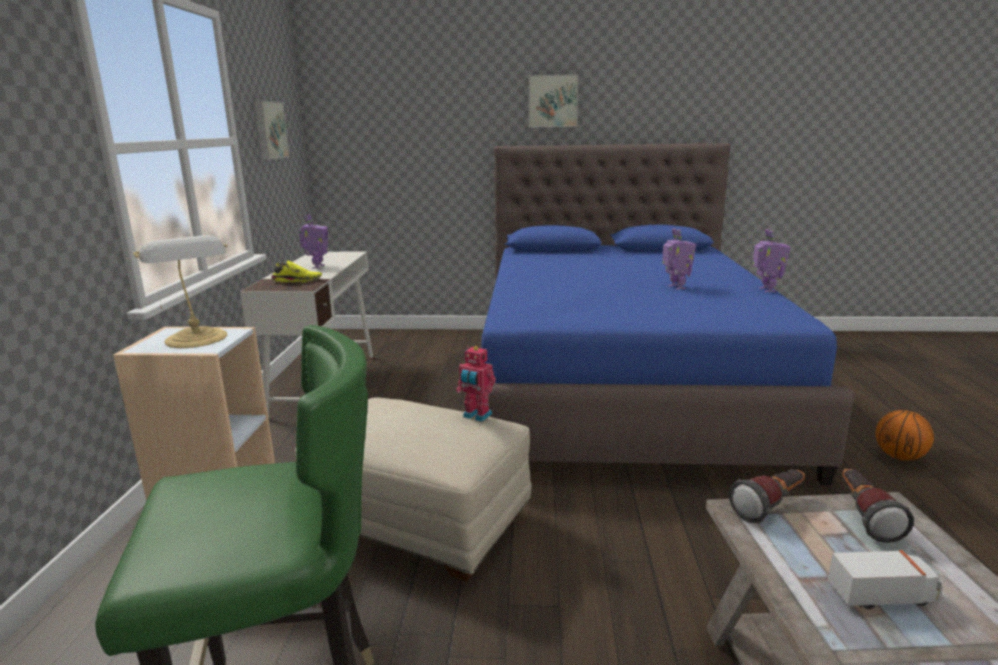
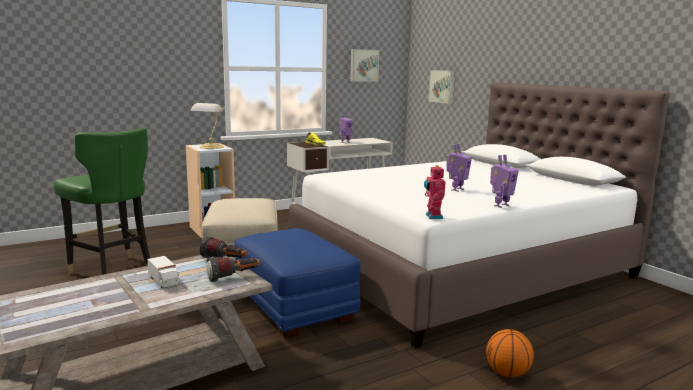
camera: 55 degrees right, 5 degrees down
(476, 416) = (263, 210): toy robot -> toy robot (432, 216)
(552, 101) = (535, 50): picture -> picture (442, 86)
(620, 386) = (460, 268): blue bed -> white bed
(667, 532) = (294, 307): none -> blue ottoman

